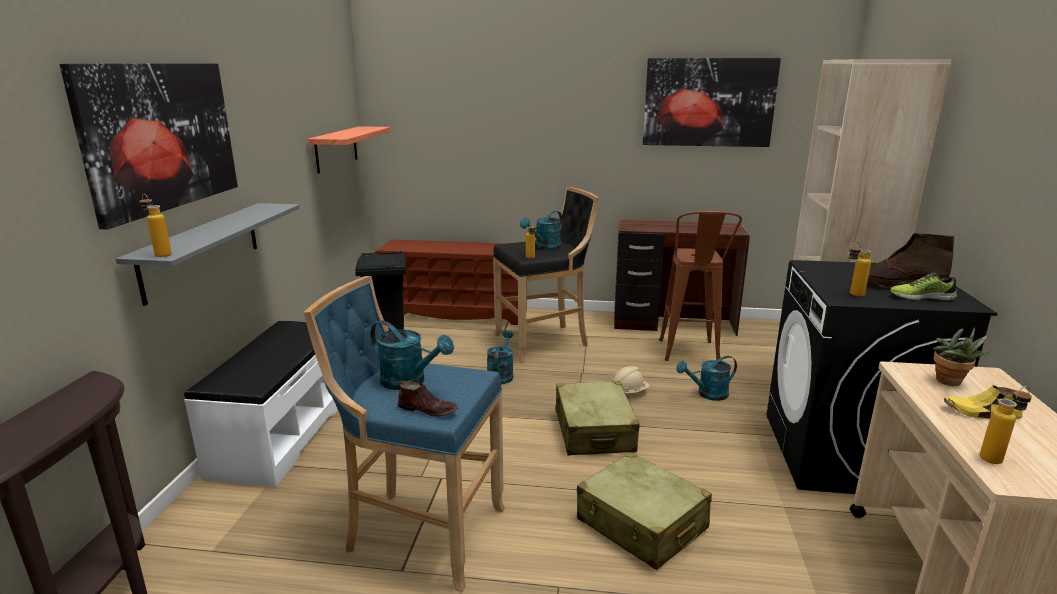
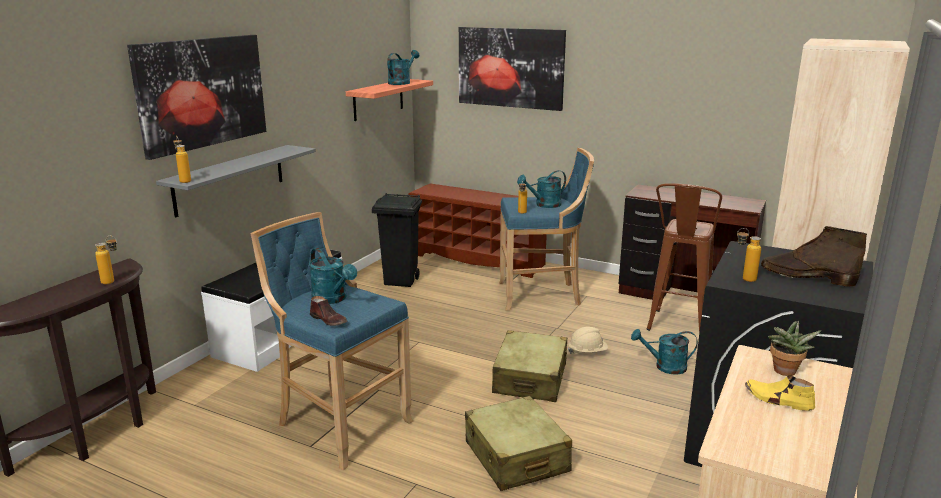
camera: 20 degrees right, 0 degrees up
(501, 375) = (481, 318): turquoise watering can -> turquoise watering can (401, 82)
(544, 341) = (541, 295): black stool -> blue stool
(708, 102) = (735, 71): picture -> picture (510, 68)
(921, 297) = (814, 290): shoe -> none
(996, 457) = (740, 433): bottle -> bottle (113, 282)

